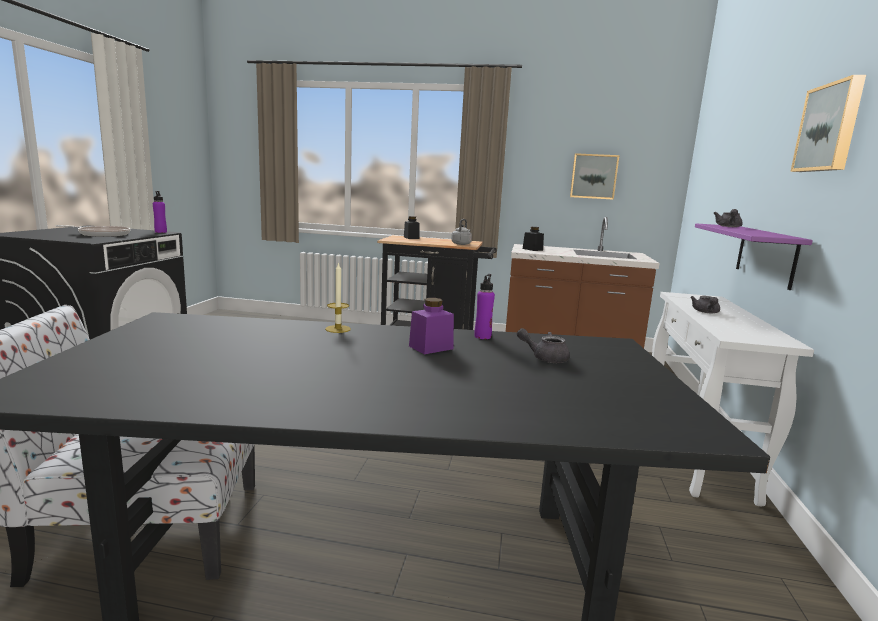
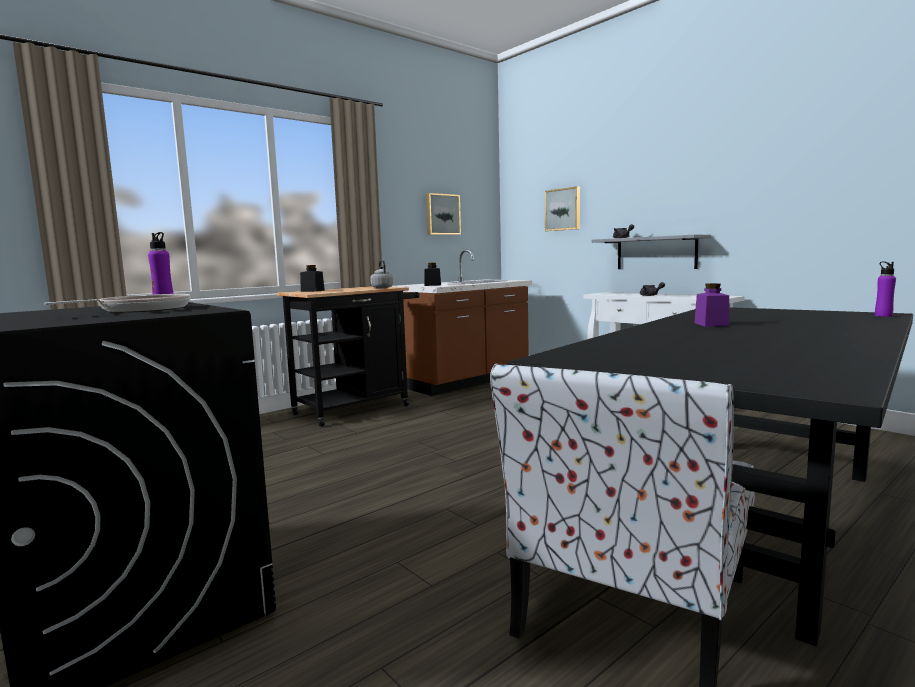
camera: 50 degrees left, 5 degrees down
(338, 329) = (640, 332): candle -> none
(482, 336) = (685, 318): purple bottle -> purple bottle (883, 315)
(544, 358) = (746, 315): grey teapot -> none
(765, 255) = (656, 253): purple shelf -> grey shelf
(830, 128) = (705, 167): picture -> picture (563, 209)

